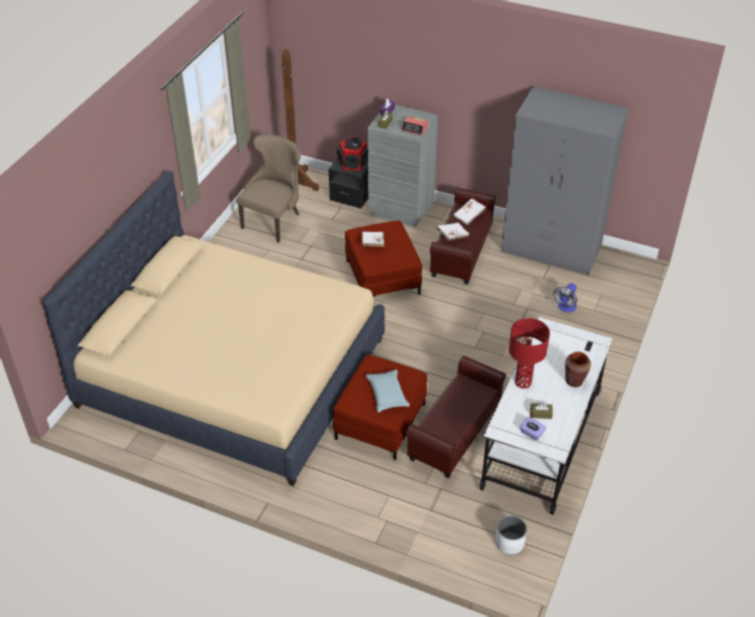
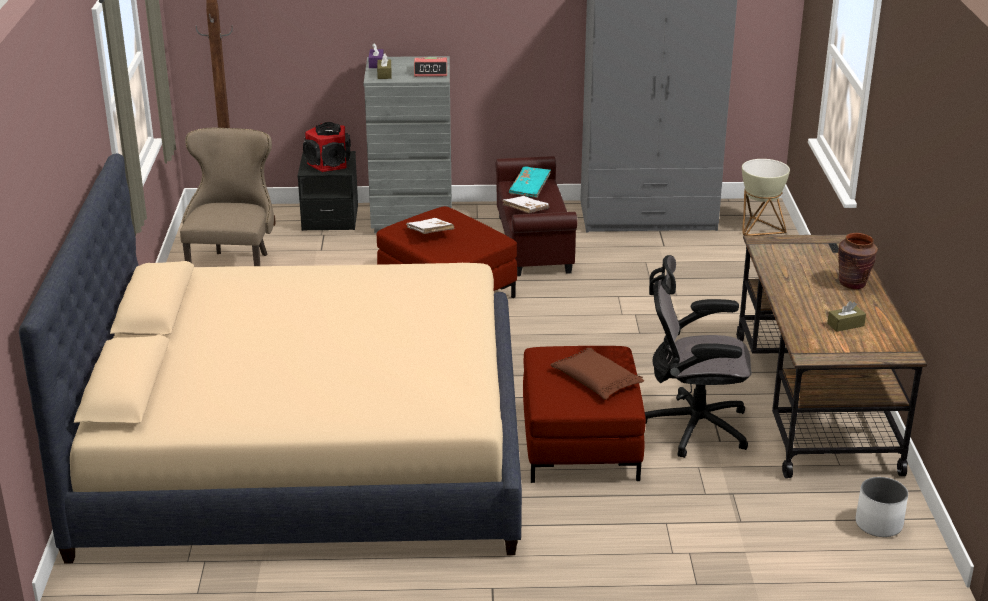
camera: 25 degrees left, 15 degrees down
(387, 393) = (596, 379): blue pillow -> brown pillow
(454, 433) = (694, 428): brown ottoman -> office chair
(469, 215) = (530, 189): white book -> turquoise book
(523, 382) = (790, 300): red table lamp -> none
(531, 433) = (854, 346): purple tissue box -> none
(542, 438) = (814, 402): white desk -> brown desk
(565, 308) = (718, 266): fan -> none
(617, 283) = (759, 229): none -> planter

